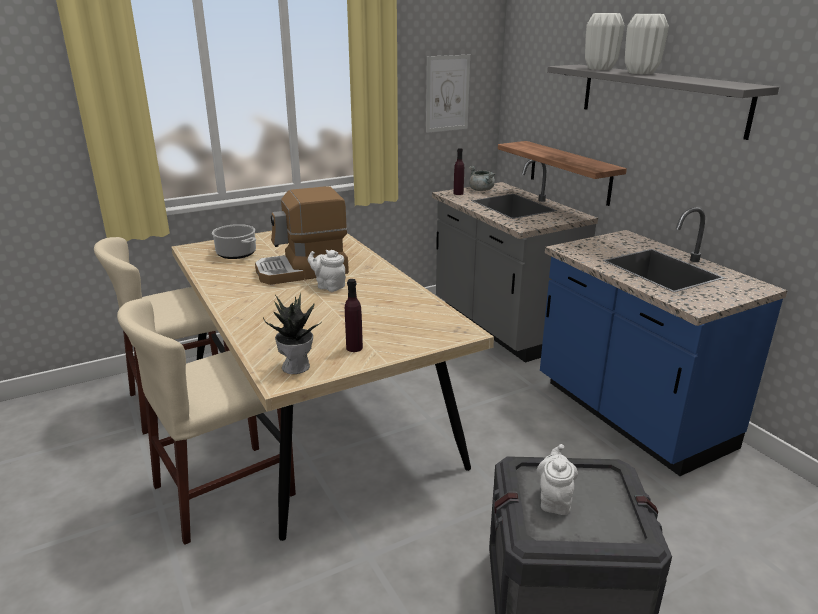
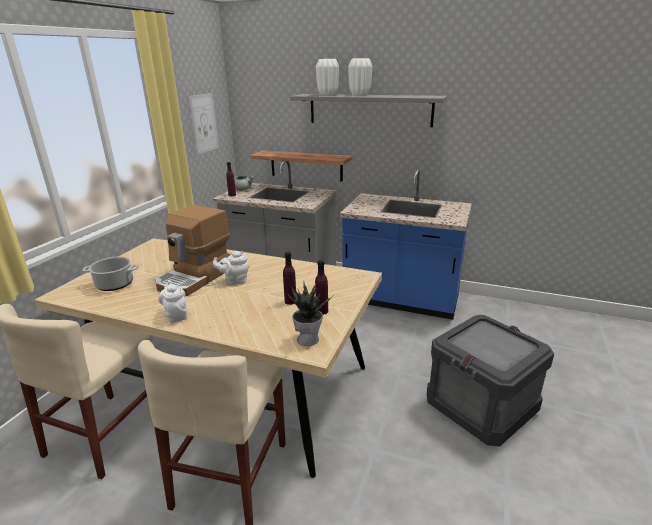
camera: 40 degrees left, 0 degrees up
(343, 326) = (290, 301): none -> purple bottle
(554, 500) = (483, 348): white teapot -> white teapot (176, 315)

